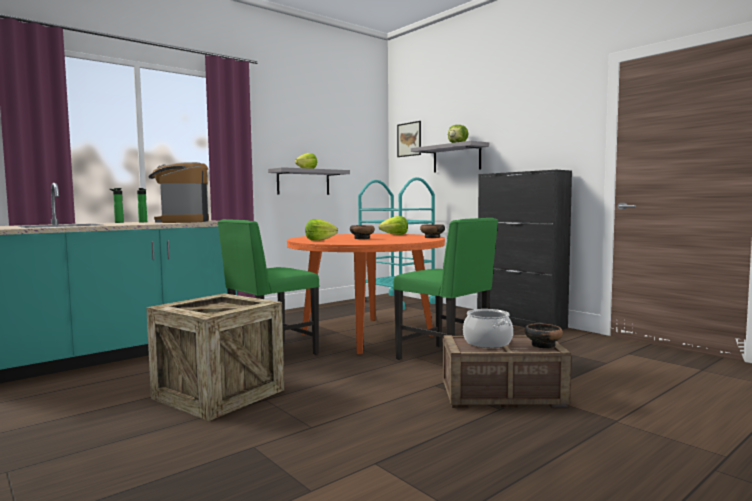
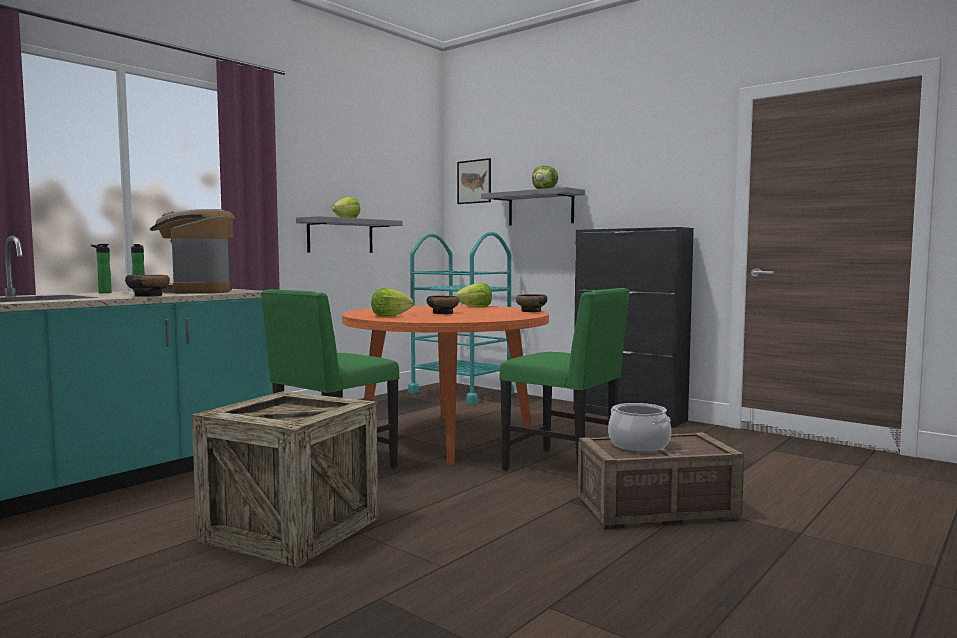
camera: 10 degrees left, 0 degrees up
(543, 345) = (706, 446): bowl -> bowl (148, 296)

